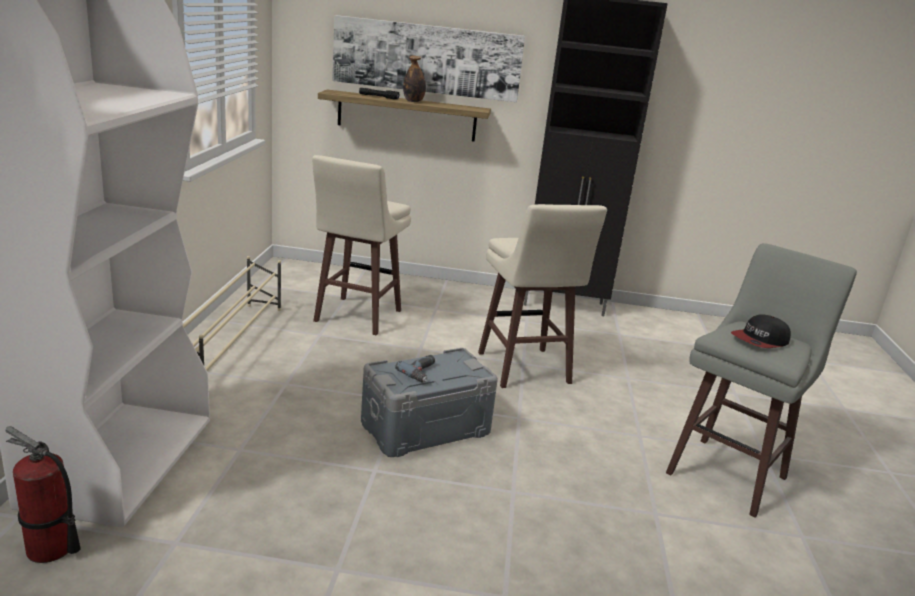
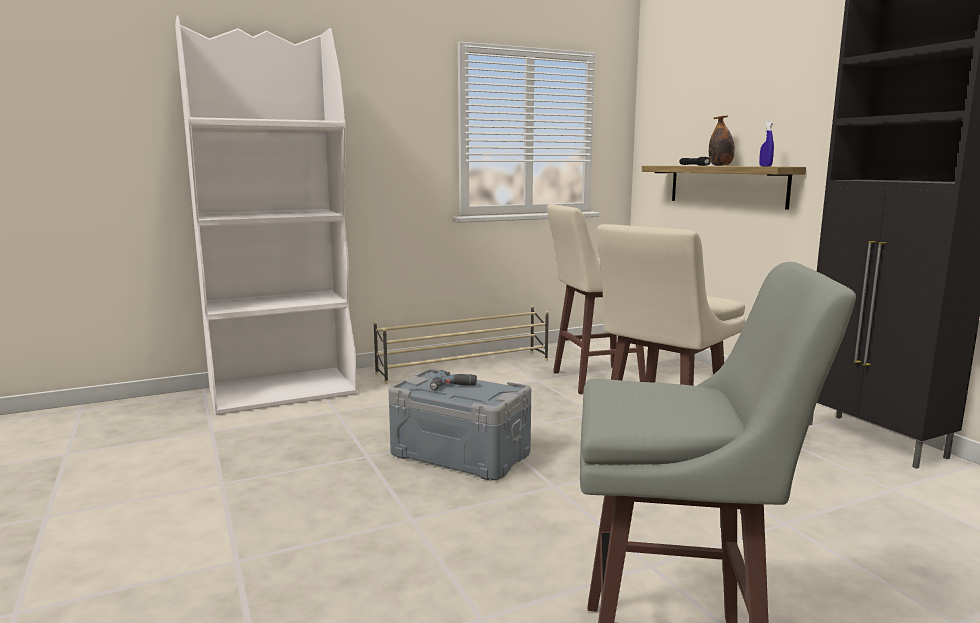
camera: 60 degrees right, 10 degrees down
(50, 549) = (181, 408): fire extinguisher -> none
(427, 58) = (745, 118): picture -> none
(468, 108) = (765, 166): none -> blue spray bottle
(760, 340) = (651, 400): cap -> none

